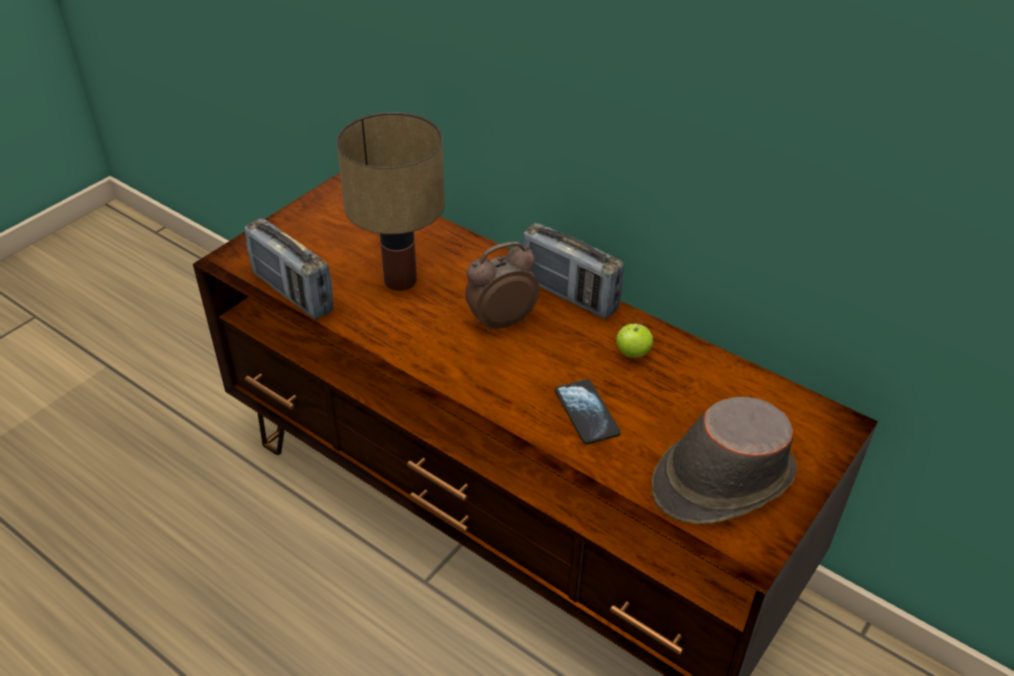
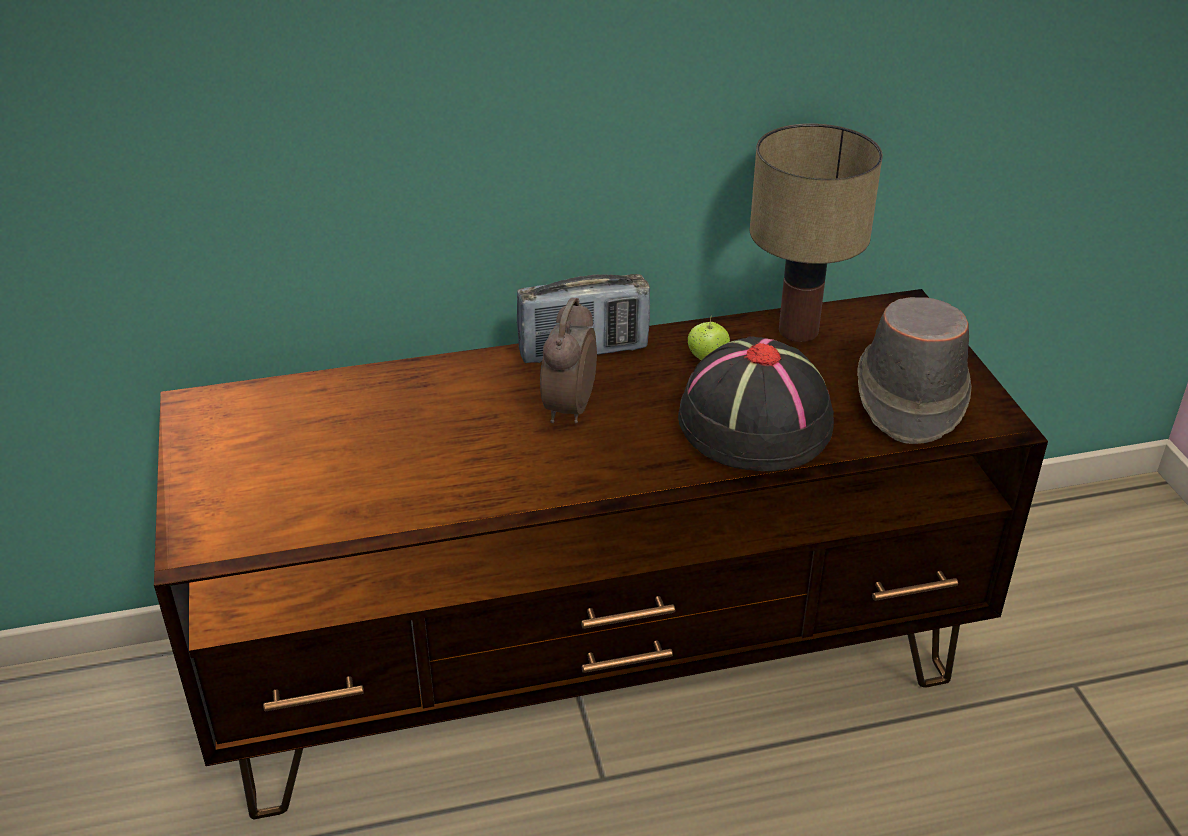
camera: 50 degrees left, 5 degrees down
(292, 293) = (329, 527): radio -> none
(400, 281) = (418, 442): table lamp -> table lamp (800, 332)
(586, 413) = (753, 422): phone -> black hat

